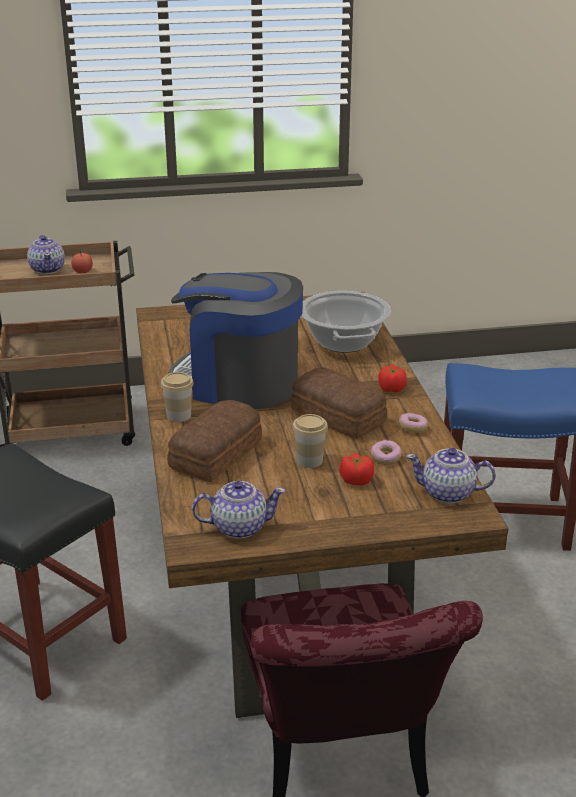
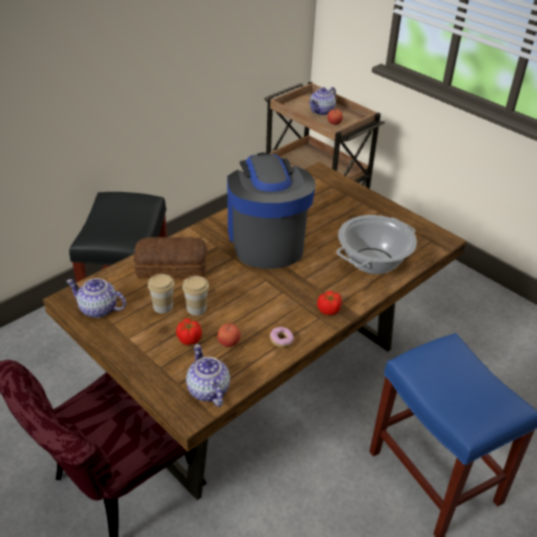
camera: 55 degrees right, 10 degrees up
(179, 415) = (203, 234): cup -> cup (163, 306)
(238, 527) = (99, 309): teapot -> teapot turned 150 degrees clockwise
(338, 417) = (263, 300): bread -> none
(385, 458) = (228, 342): donut -> apple

